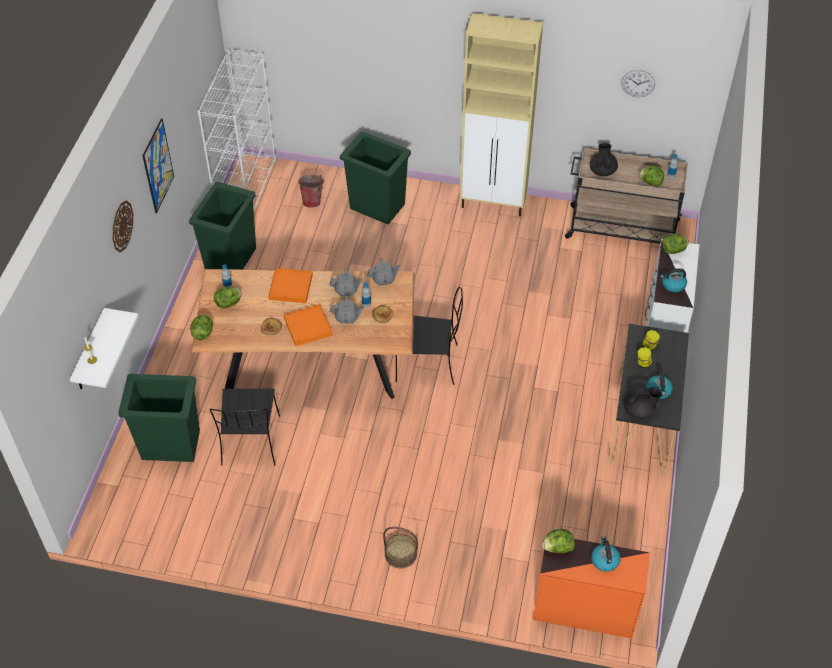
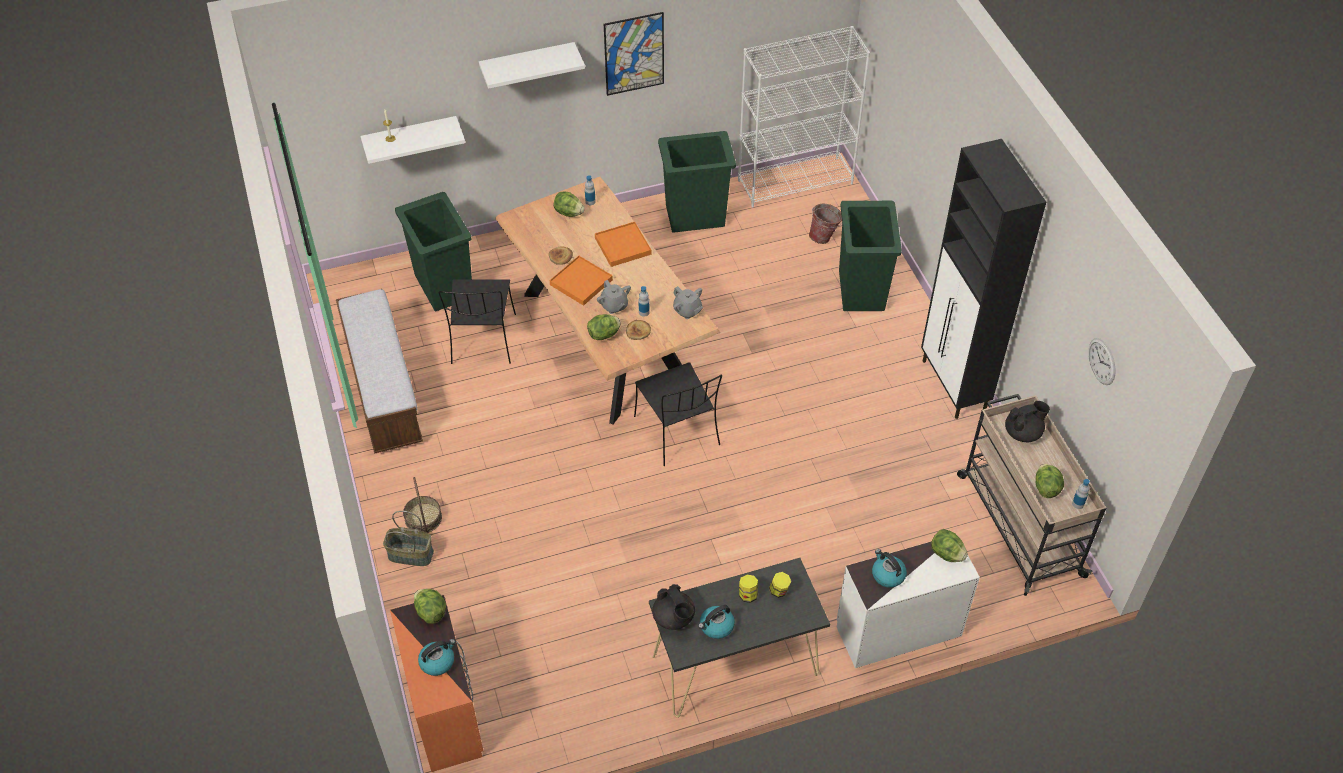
camera: 60 degrees right, 0 degrees up
(121, 226) = (528, 64): wall clock -> white shelf
(203, 333) = (519, 213): lettuce -> lettuce (604, 335)
(250, 442) = (483, 340): black chair -> black chair turned 60 degrees counterclockwise
(250, 530) = (383, 390): none -> bench
(346, 290) = (650, 289): grey teapot -> none
(430, 575) = (411, 554): none -> basket
(494, 203) = (954, 386): beige cabinet -> black cabinet

